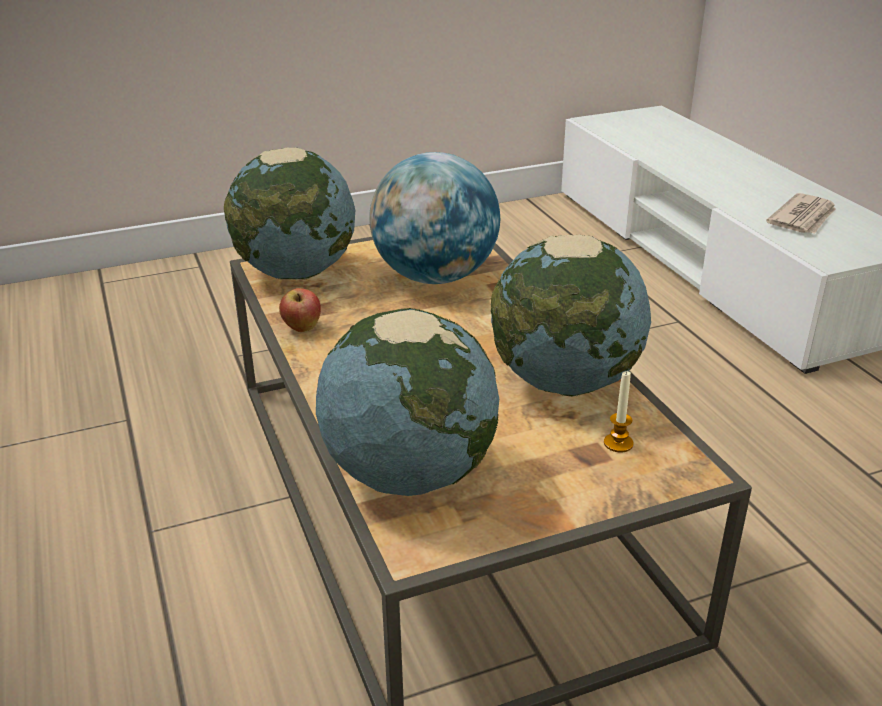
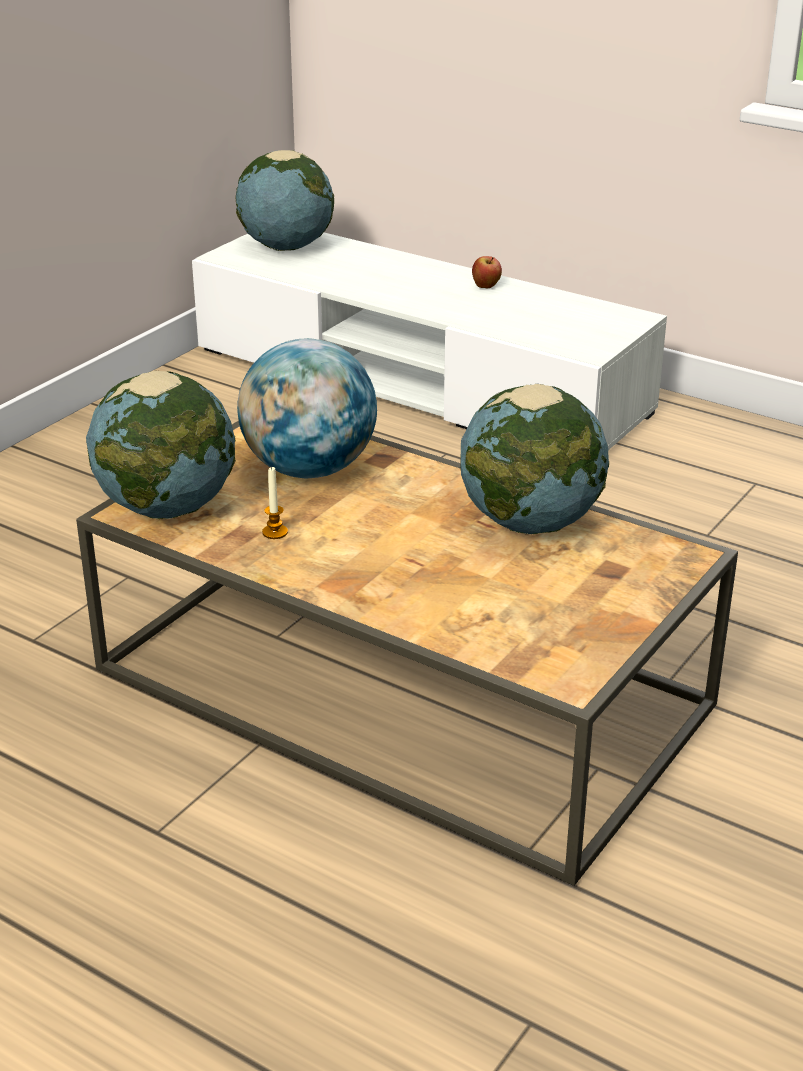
camera: 35 degrees left, 0 degrees up
(302, 328) = (251, 557): apple -> apple (486, 286)
(409, 473) = (500, 635): globe -> globe (286, 247)
(618, 443) = (622, 555): candle -> candle (275, 532)
(803, 218) = (532, 316): newspaper -> none

